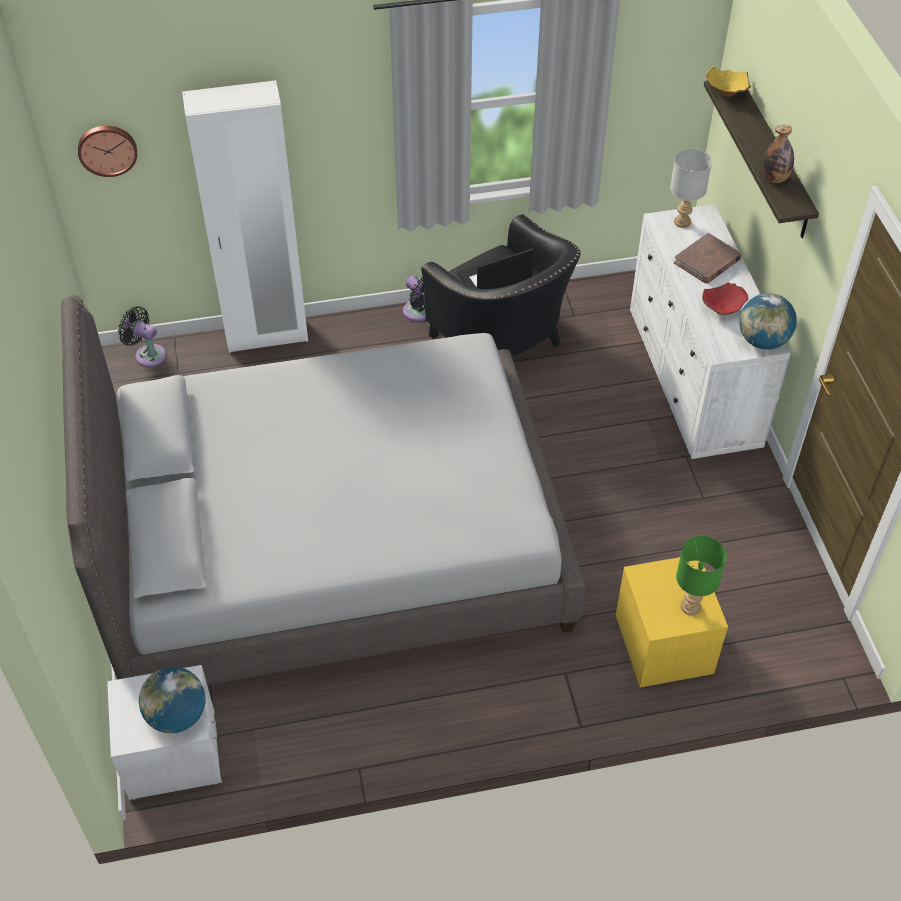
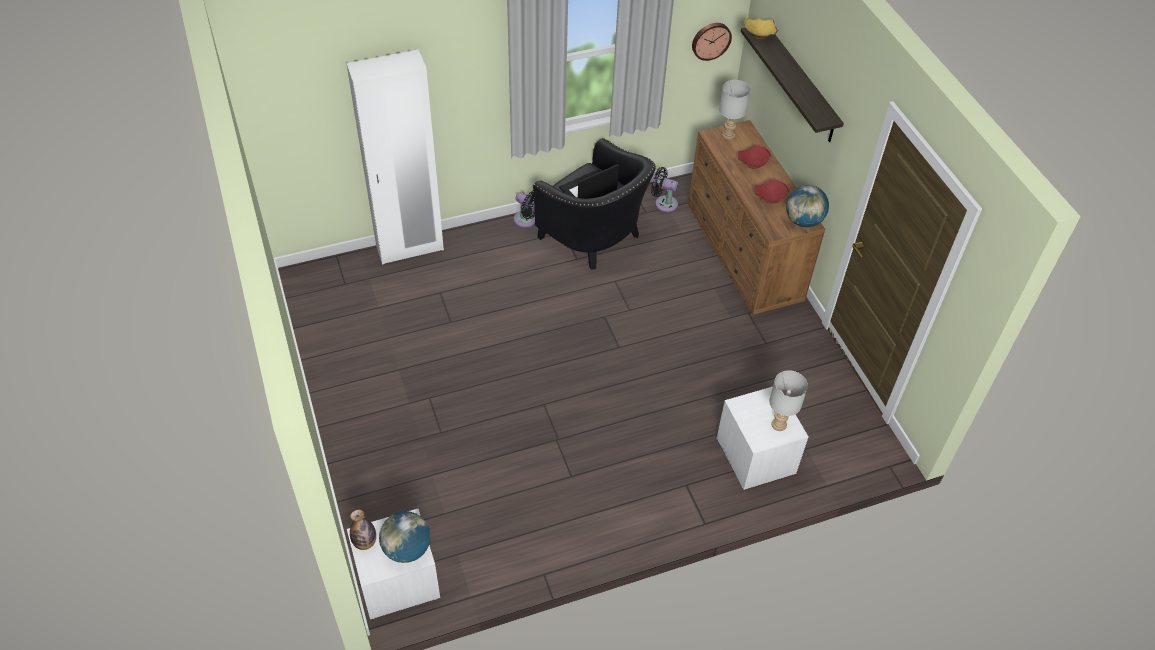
camera: 10 degrees left, 0 degrees up
(107, 149) = (286, 112): wall clock -> wall clock (710, 40)
(148, 354) = (317, 271): black fan -> black fan (663, 203)
(333, 544) = (492, 406): grey bed -> none
(663, 645) = (755, 456): yellow nightstand -> white nightstand
(690, 606) = (778, 424): green table lamp -> grey table lamp
(693, 380) = (744, 254): white dresser -> brown dresser
(707, 261) = (752, 164): brown book -> red bowl
(775, 178) = (807, 99): bottle -> bottle (365, 542)

